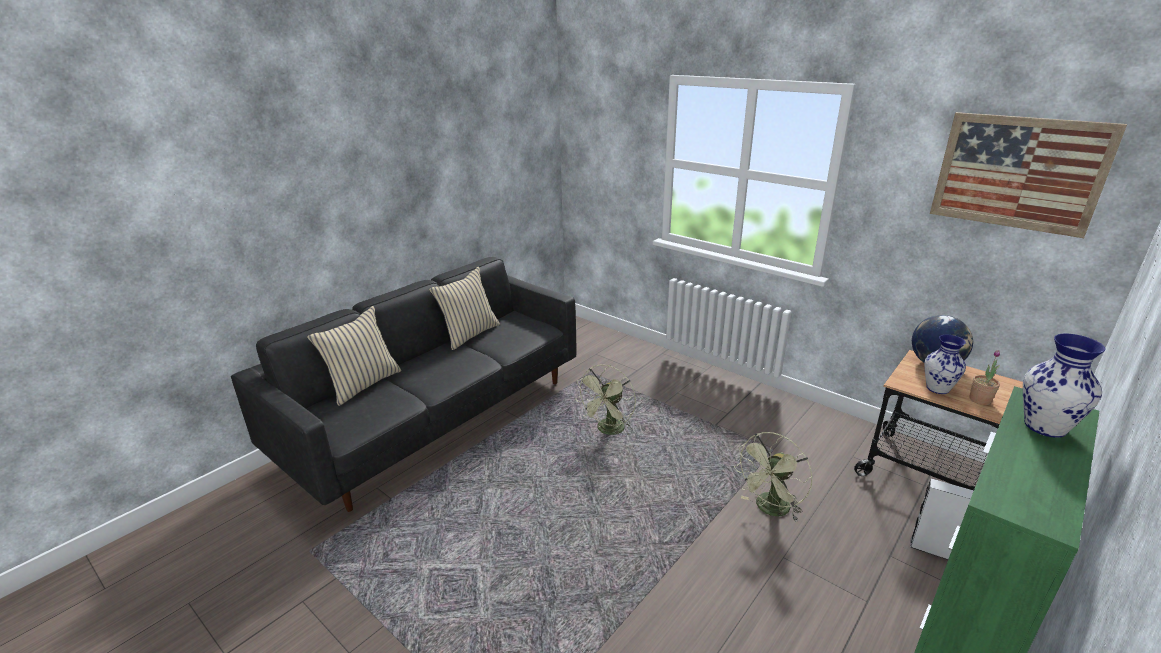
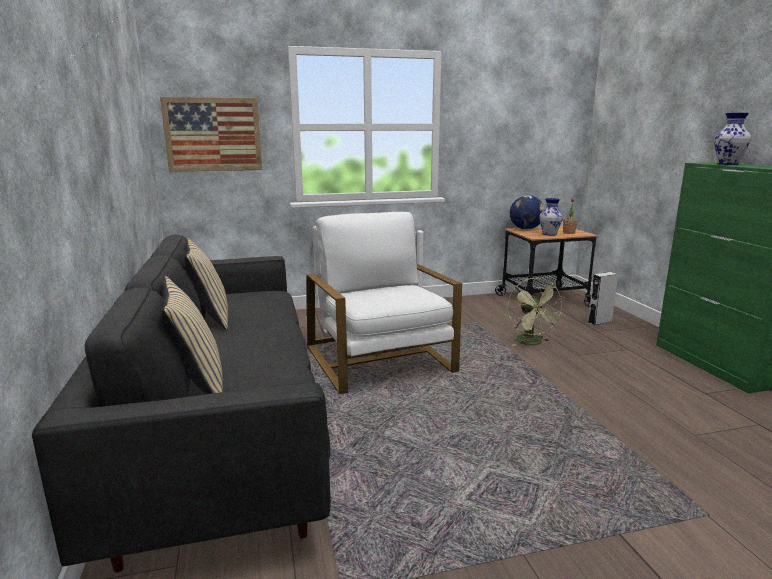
camera: 55 degrees left, 10 degrees down
(608, 431) = (380, 359): green fan -> white armchair
(1018, 173) = (535, 101): picture -> picture (213, 134)

